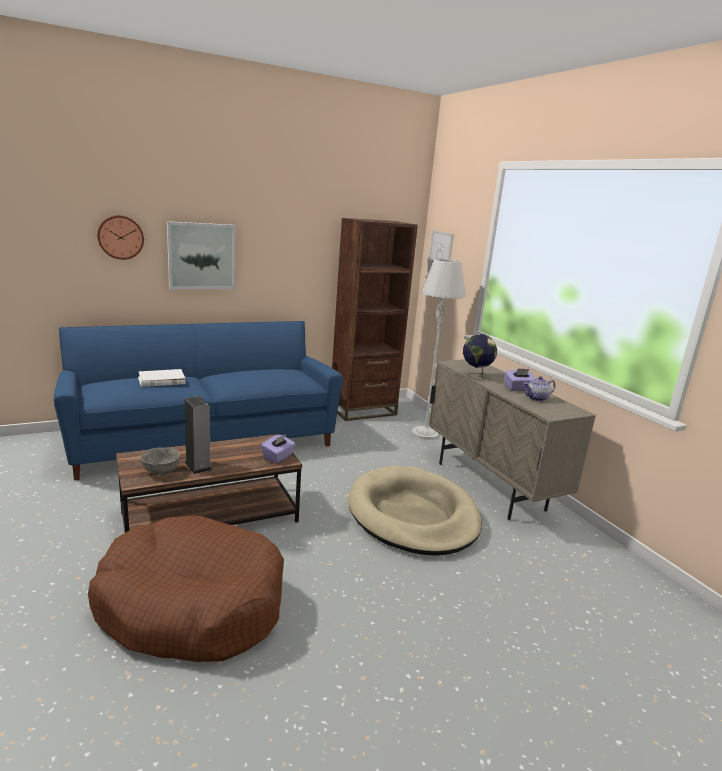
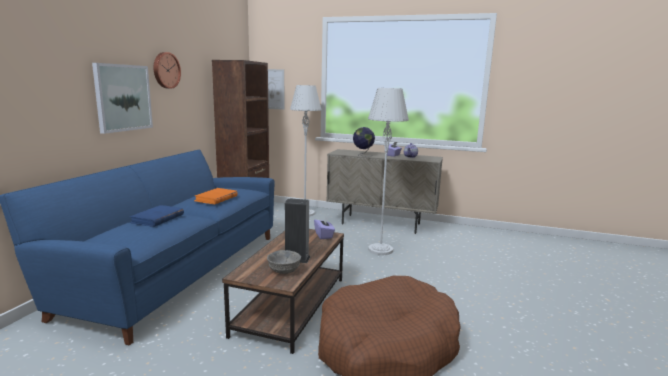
camera: 45 degrees left, 5 degrees down
(120, 237) = (52, 80): wall clock -> wall clock (165, 70)
(161, 381) = (157, 218): white book -> blue book
(247, 378) = (216, 198): none -> orange book
(413, 515) = (380, 250): beige dog bed -> grey floor lamp

